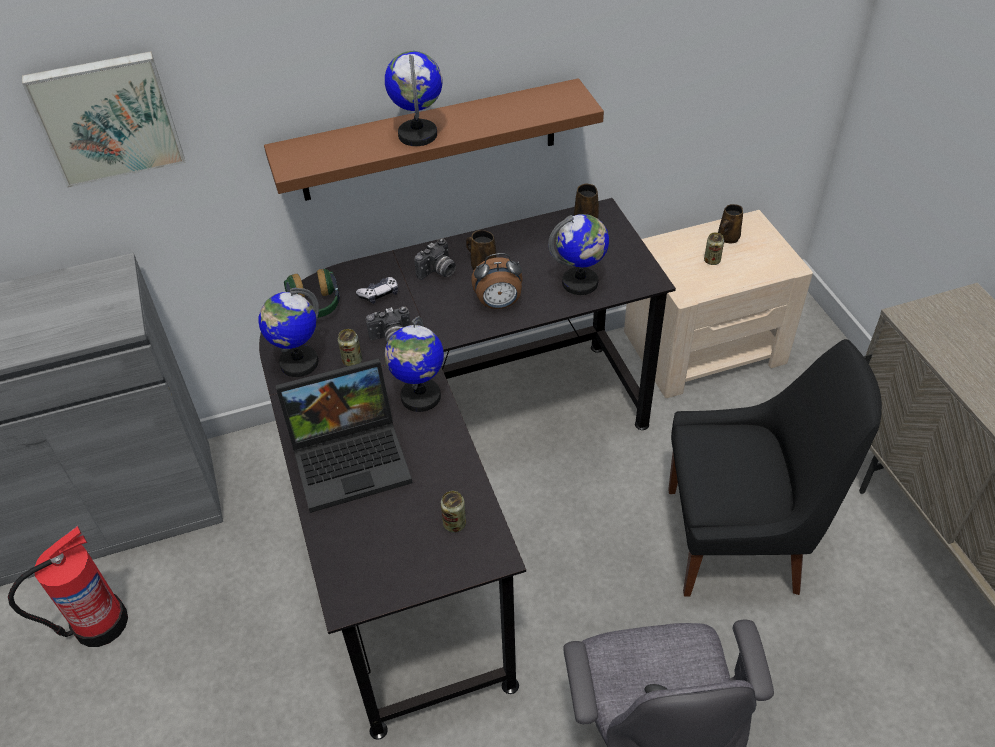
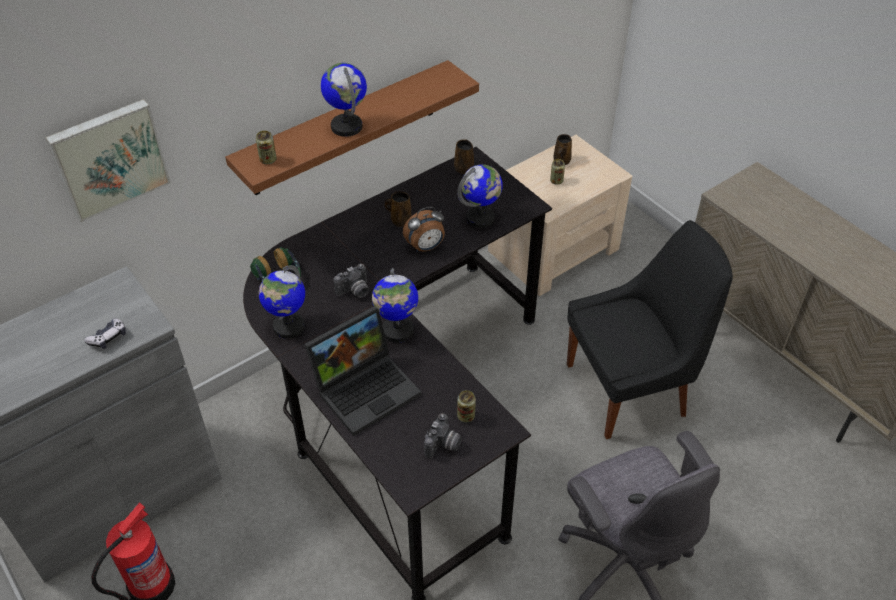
camera: 20 degrees left, 0 degrees up
(352, 361) = (331, 315): can -> can (268, 160)
(379, 294) = (328, 259): game controller -> game controller (108, 337)
(438, 272) = (367, 232): camera -> camera (443, 446)

